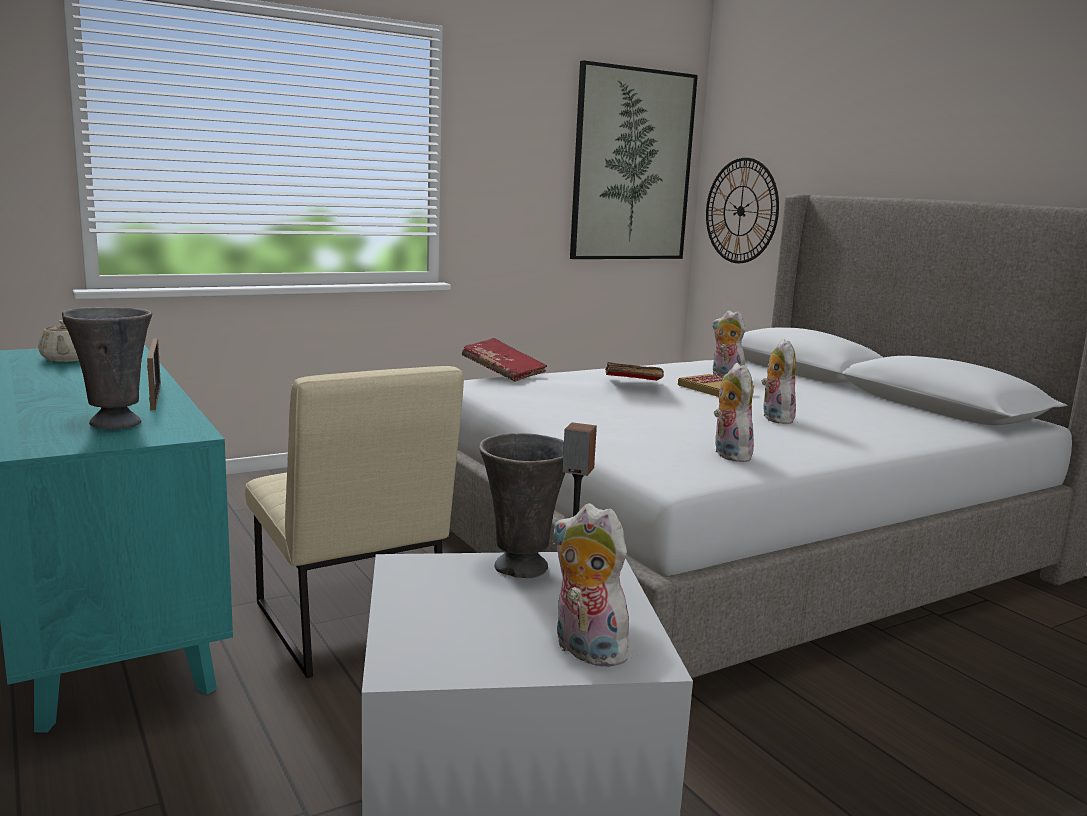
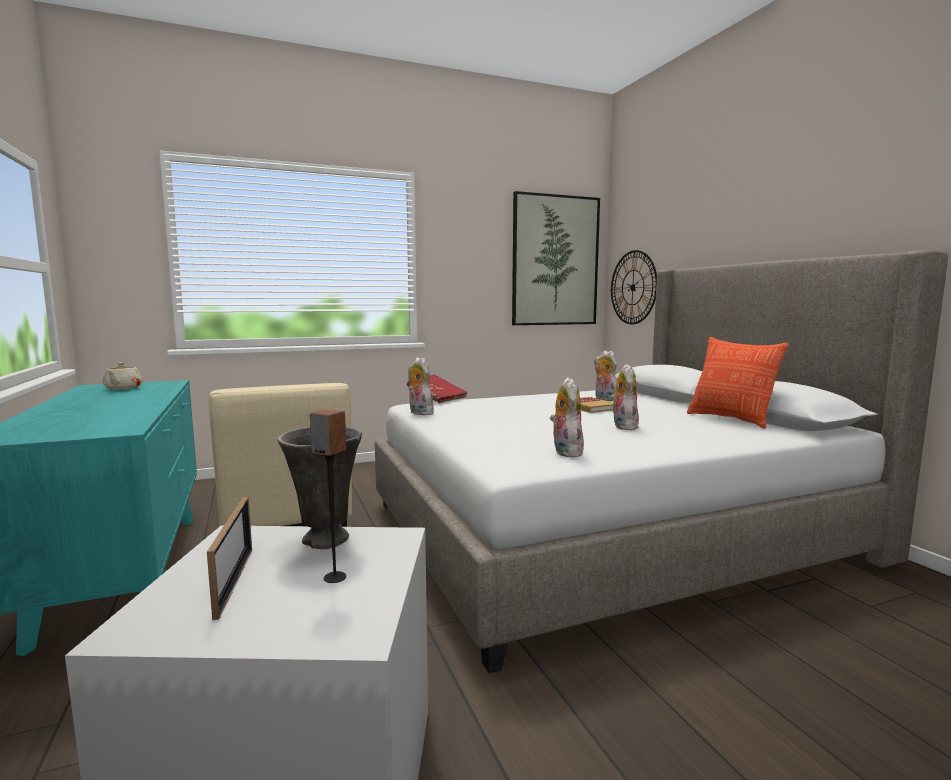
camera: 10 degrees right, 5 degrees down
(114, 423) = (82, 425): grey vase -> none
(155, 396) = (141, 408): picture frame -> picture frame (234, 581)
(585, 651) = (309, 622): plush toy -> plush toy (419, 413)
(632, 386) = (525, 405): red book -> none
(896, 409) = (731, 419): none -> orange pillow

